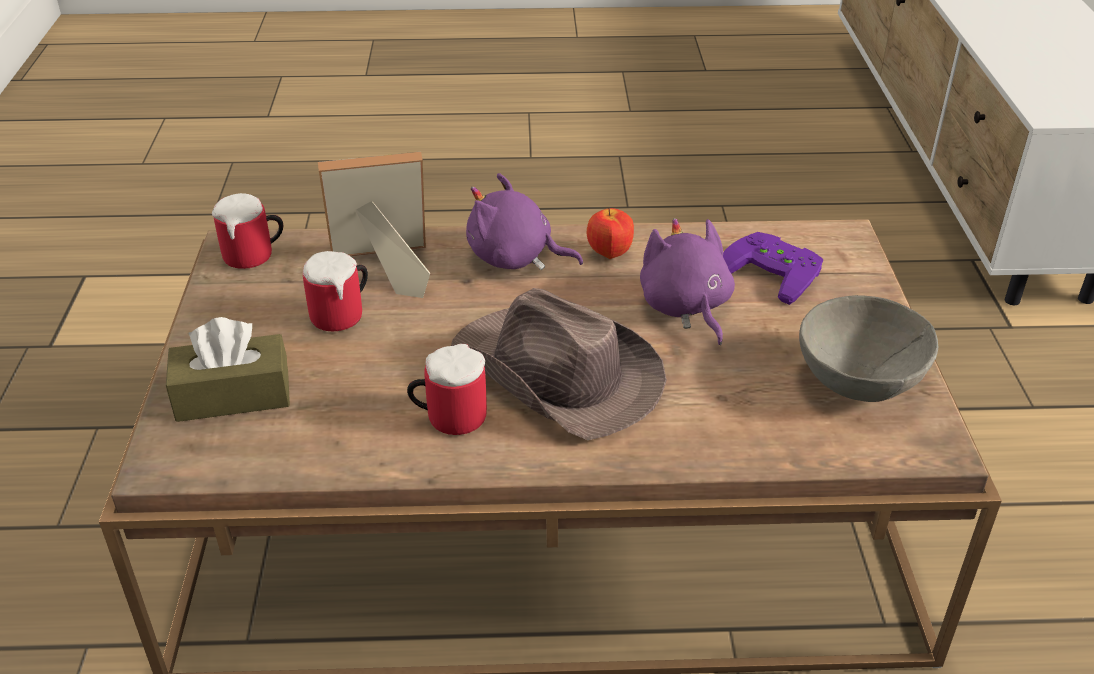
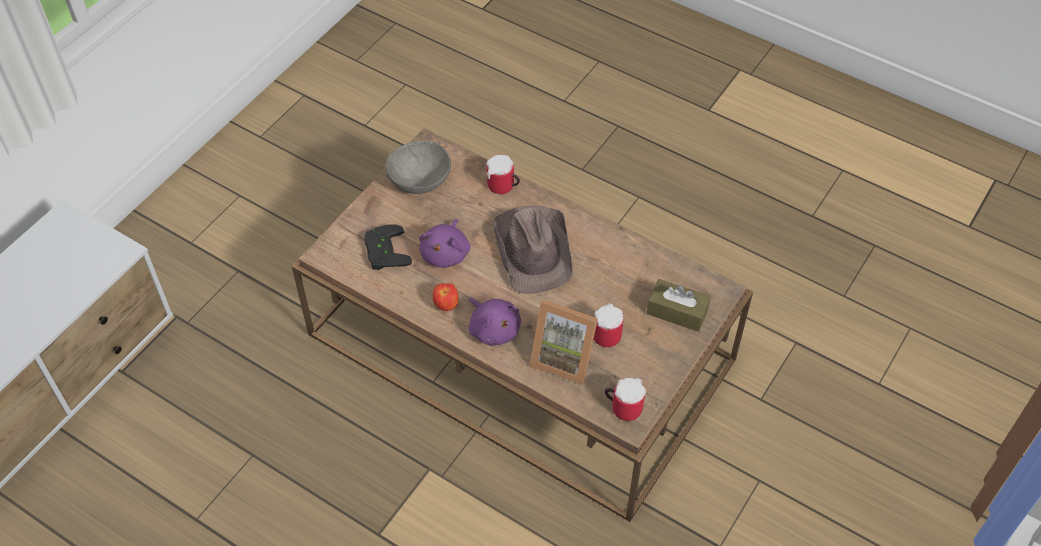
camera: 145 degrees left, 15 degrees up
(448, 416) = (594, 253): mug -> mug (503, 187)
(775, 271) = (383, 251): purple game controller -> black game controller

